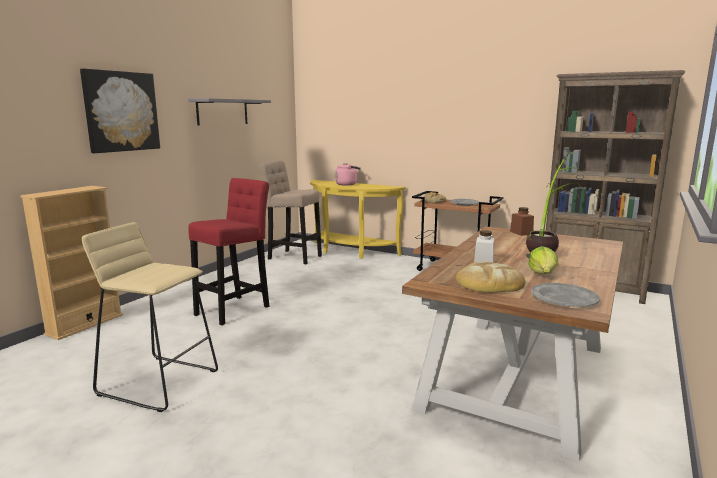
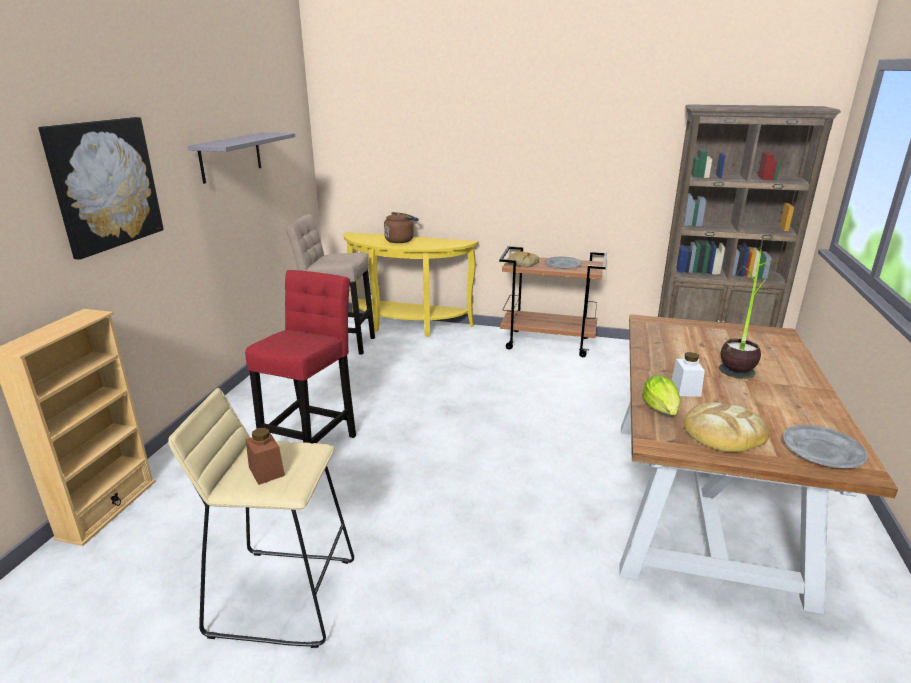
camera: 15 degrees left, 10 degrees up
(347, 184) = (401, 240): pink kettle -> brown kettle
(521, 233) = (680, 324): brown jar -> brown jar (266, 471)
(543, 274) = (765, 405): lettuce -> lettuce (661, 409)

